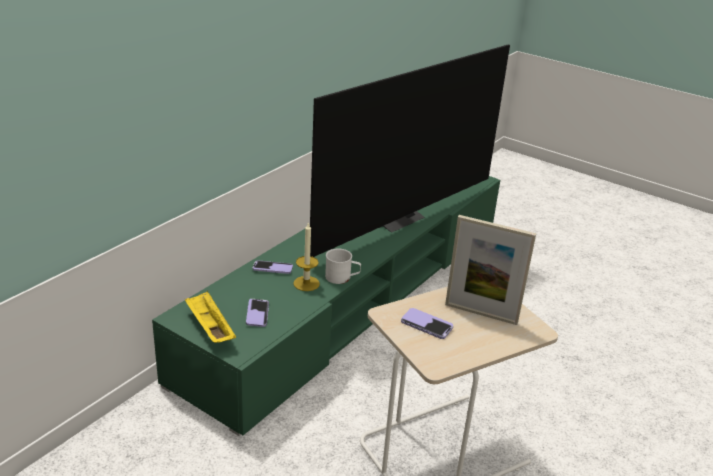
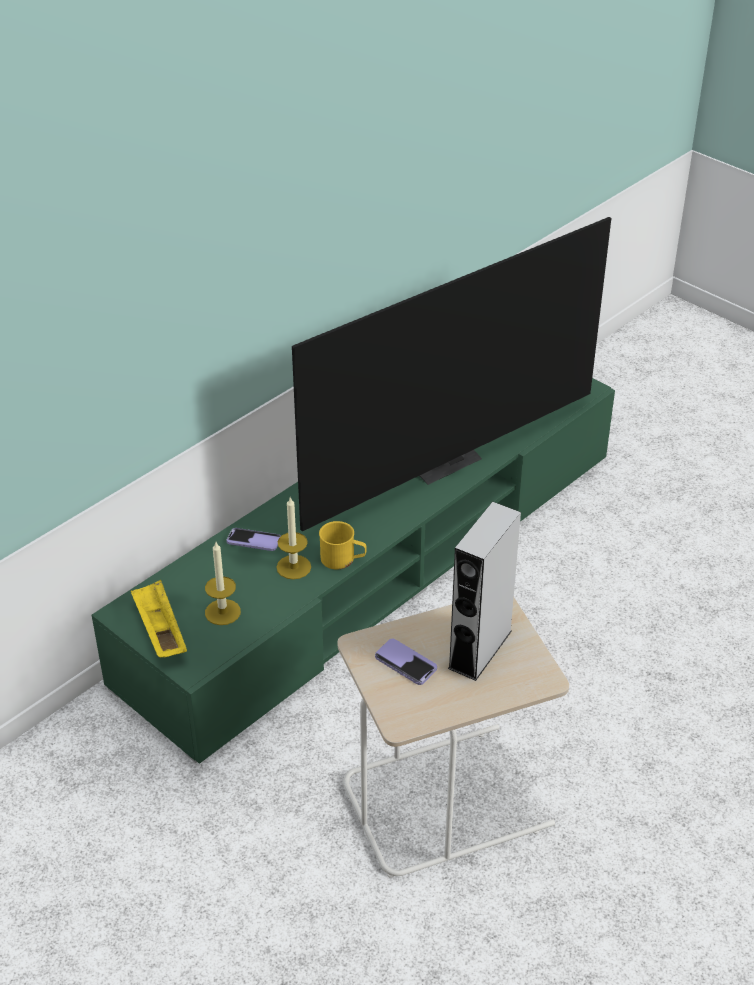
camera: 10 degrees right, 10 degrees up
(257, 314) = (222, 612): phone -> candle
(342, 277) = (343, 559): white mug -> yellow mug
(481, 313) = (480, 649): picture frame -> grey speaker

